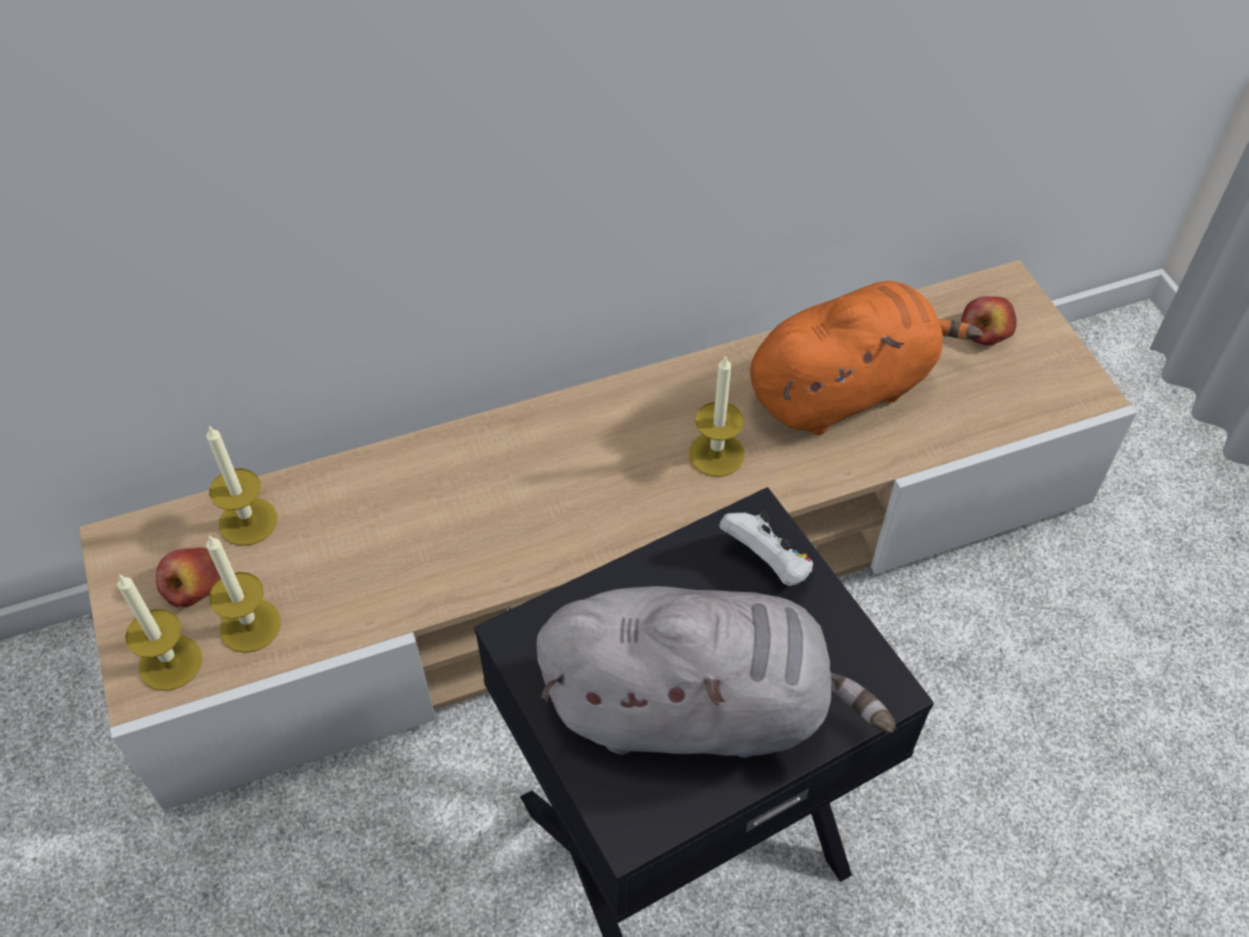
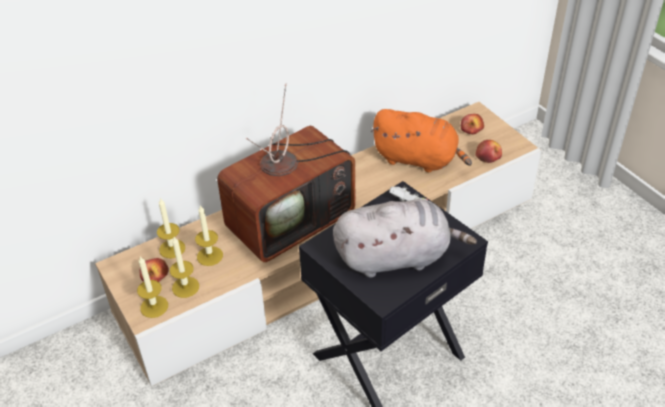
camera: 10 degrees left, 10 degrees down
(523, 497) = (291, 220): none -> television
(716, 454) = (370, 192): candle -> candle (210, 256)
(845, 389) = (418, 159): orange plush toy -> orange plush toy turned 60 degrees clockwise
(1008, 407) = (488, 156): none -> apple

